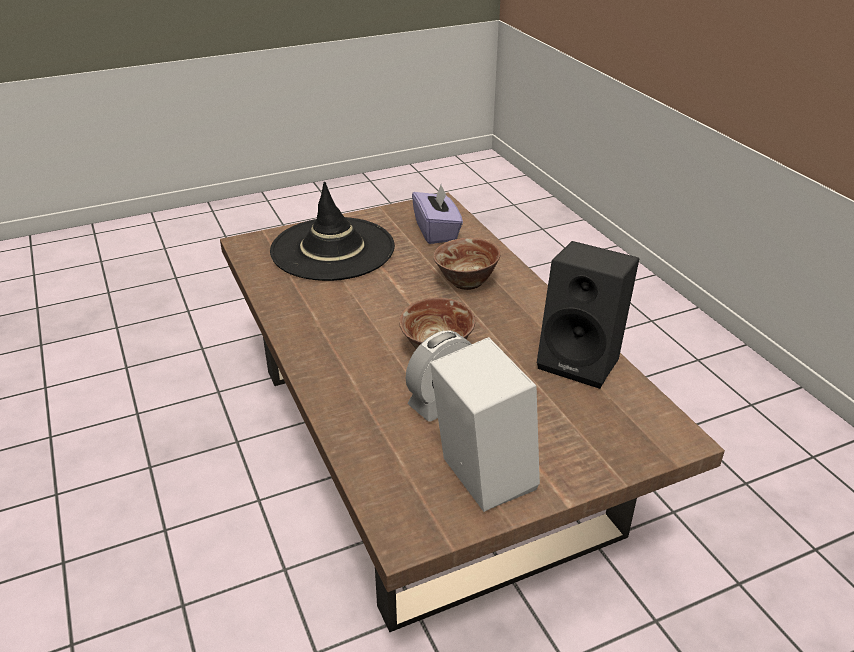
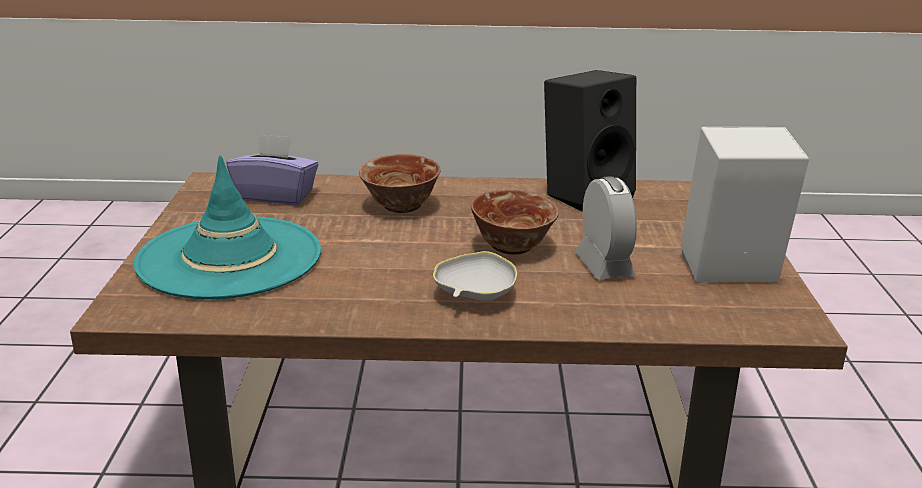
camera: 65 degrees left, 10 degrees down
(333, 249) = (230, 258): black hat -> turquoise hat
(345, 353) = (475, 295): none -> white bowl

